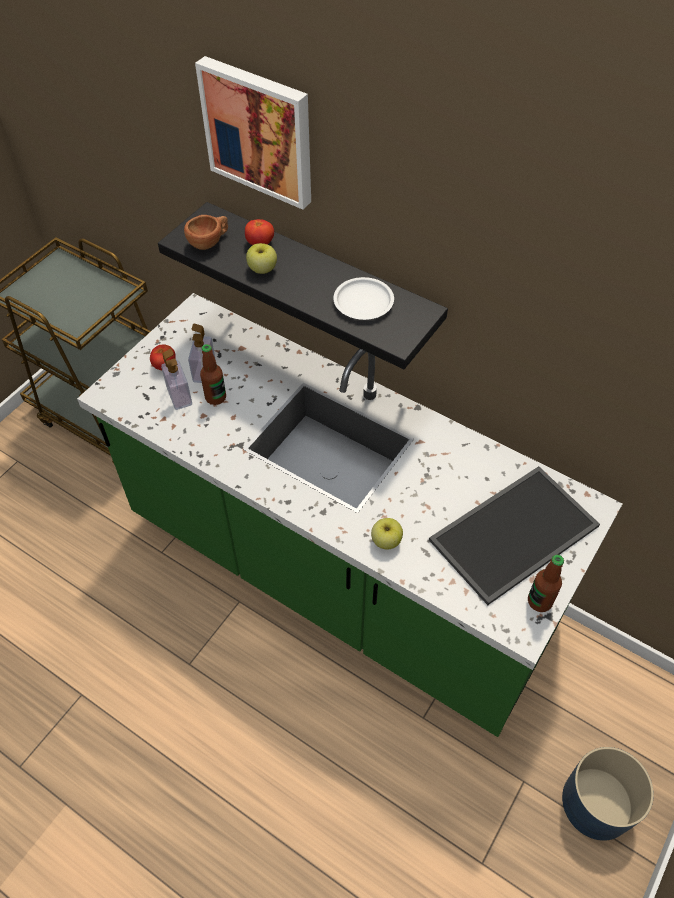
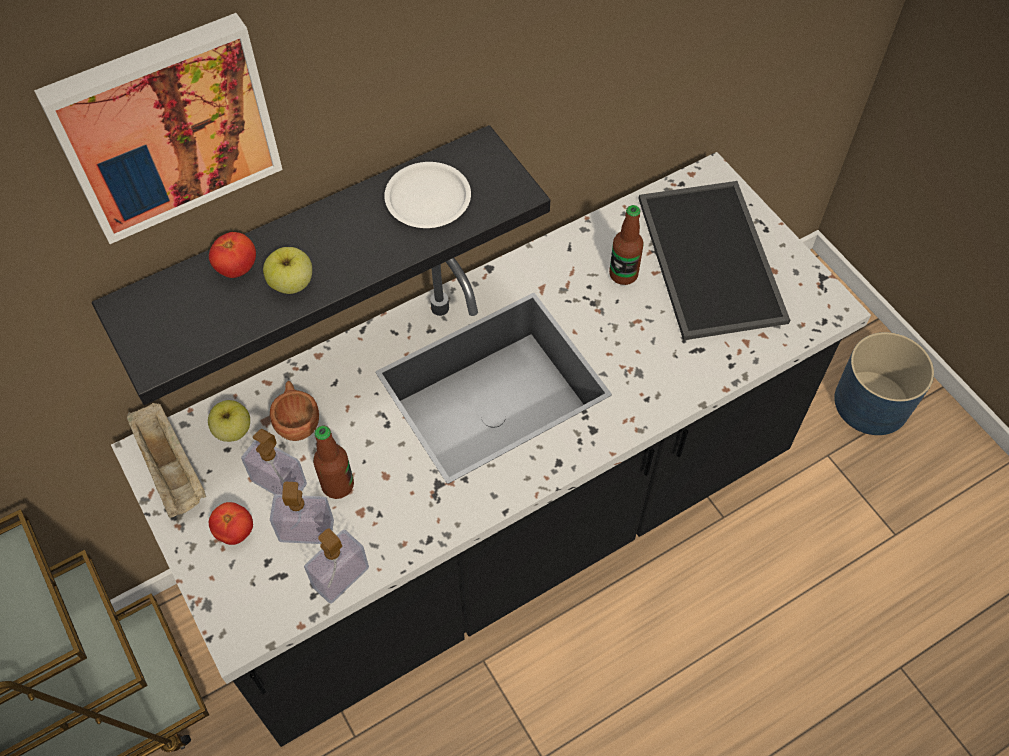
camera: 65 degrees left, 5 degrees up
(157, 424) = (340, 577): none -> soap dispenser
(190, 323) = (172, 469): none -> beige tray
(209, 242) = (188, 327): brown cup -> brown cup (297, 420)
(337, 574) = (504, 527): green counter -> black counter
(386, 541) = (665, 382): apple -> apple (233, 430)
(539, 601) = (802, 276): bottle -> bottle (623, 274)

